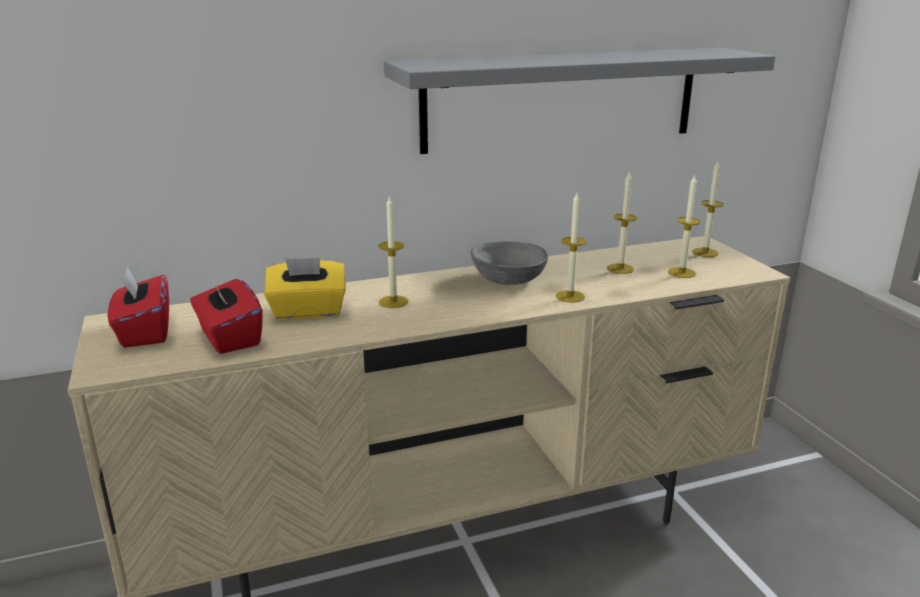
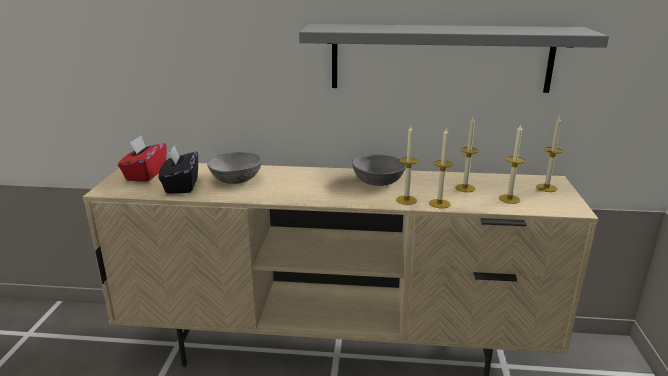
camera: 25 degrees right, 0 degrees up
(229, 338) = (181, 185): red tissue box -> black tissue box
(308, 311) = (237, 179): yellow tissue box -> grey bowl
(393, 302) = (290, 182): candle -> candle (439, 203)

